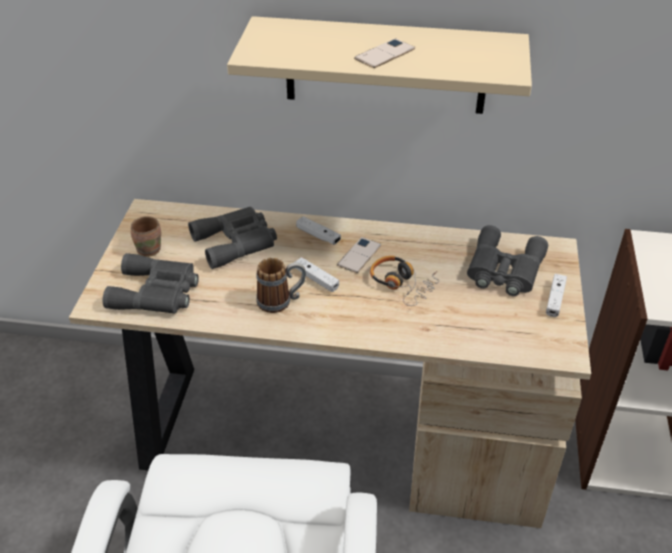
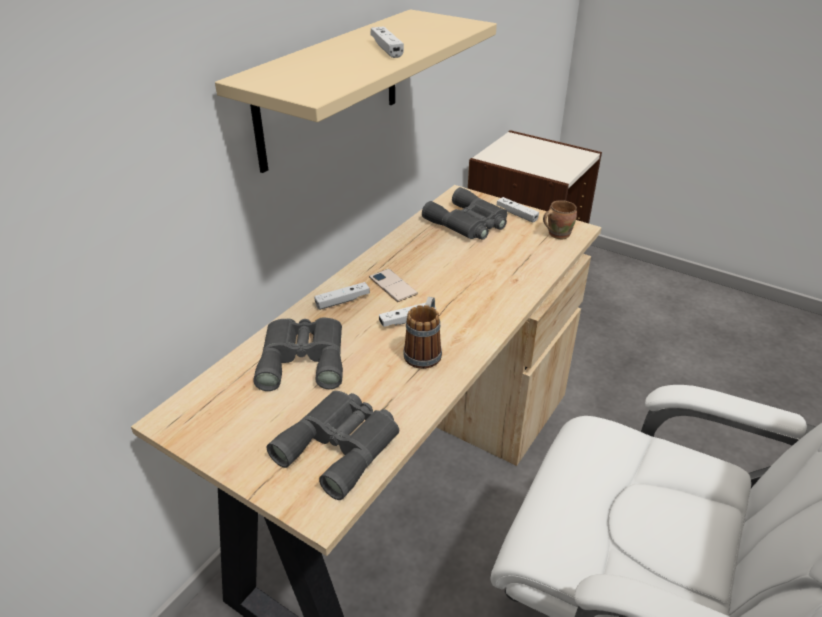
camera: 65 degrees left, 5 degrees down
(149, 249) = (251, 434): brown mug -> brown mug (557, 234)
(385, 54) = (386, 49): phone -> white game controller
(402, 284) = (451, 274): headphones -> none

